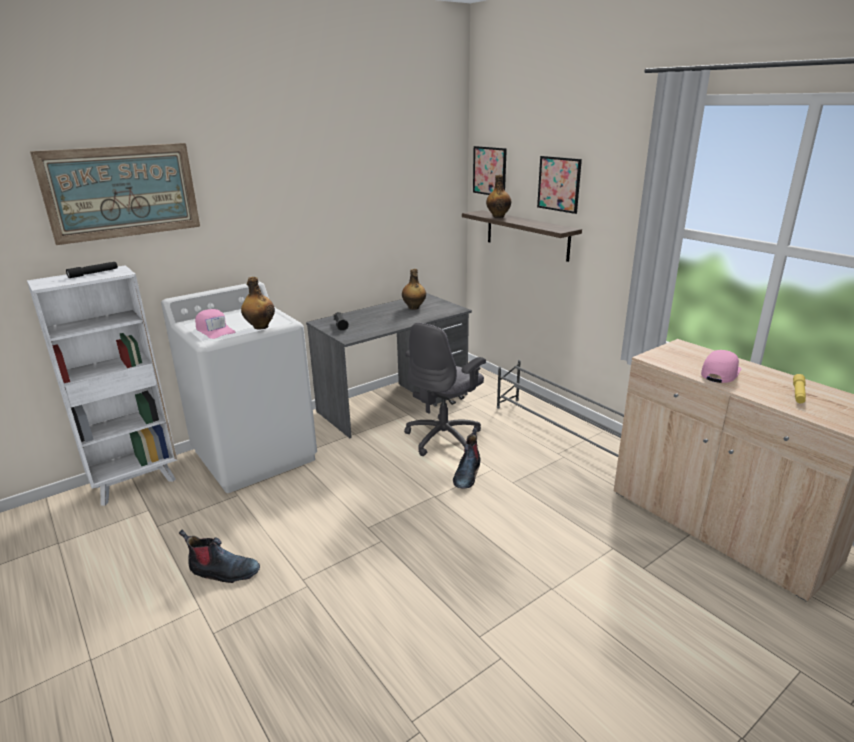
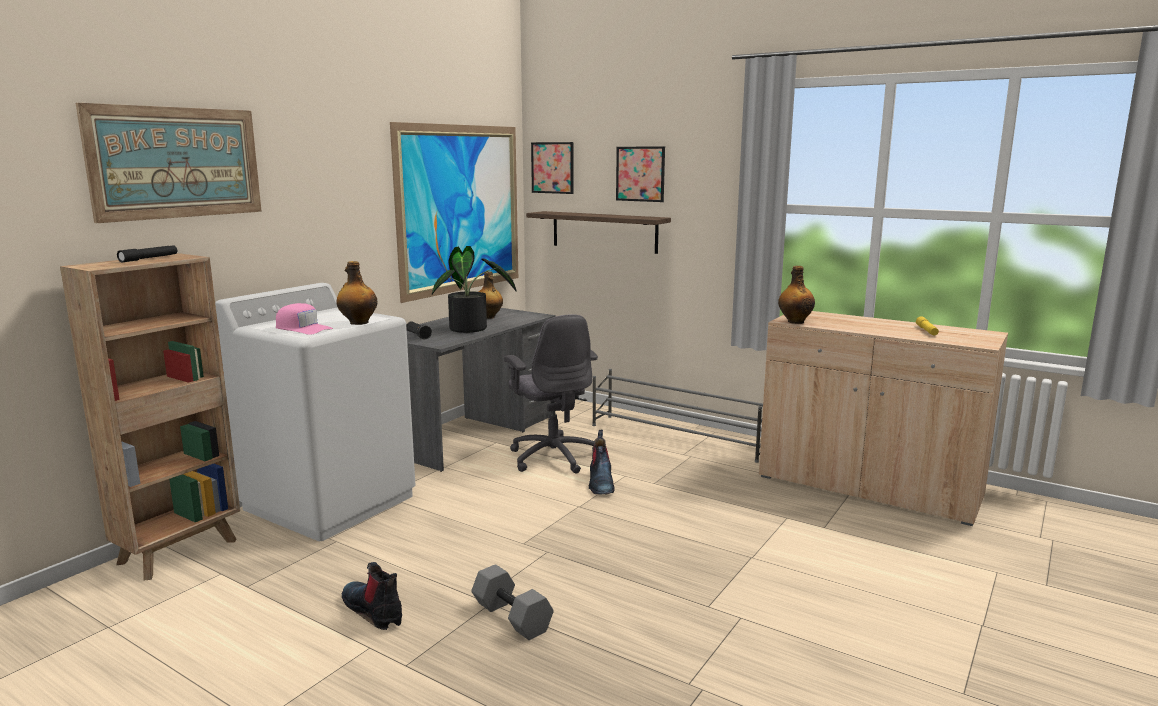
camera: 20 degrees left, 10 degrees down
(137, 483) = (181, 551): white bookcase -> brown bookcase
(223, 572) = (374, 611): boot -> boot turned 120 degrees counterclockwise
(313, 605) = (510, 617): none -> grey dumbbell
(389, 322) = (472, 329): none -> potted plant
(399, 211) = (461, 209): none -> picture
(444, 437) = (553, 457): grey office chair -> grey office chair turned 45 degrees counterclockwise
(498, 216) = (571, 213): bottle -> bottle (795, 321)
(720, 372) = (853, 325): pink cap -> none

